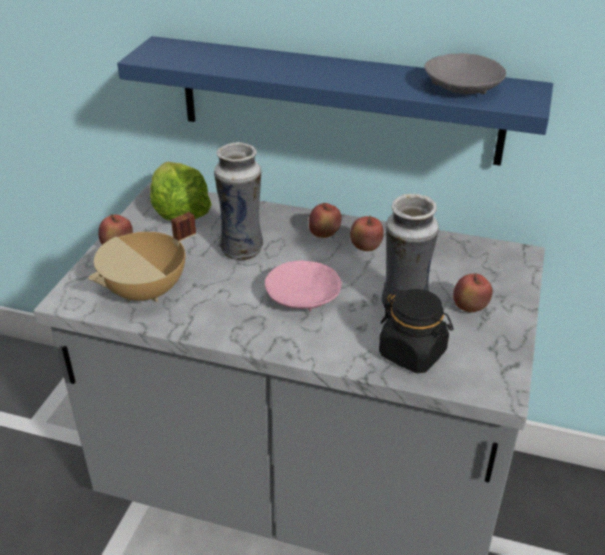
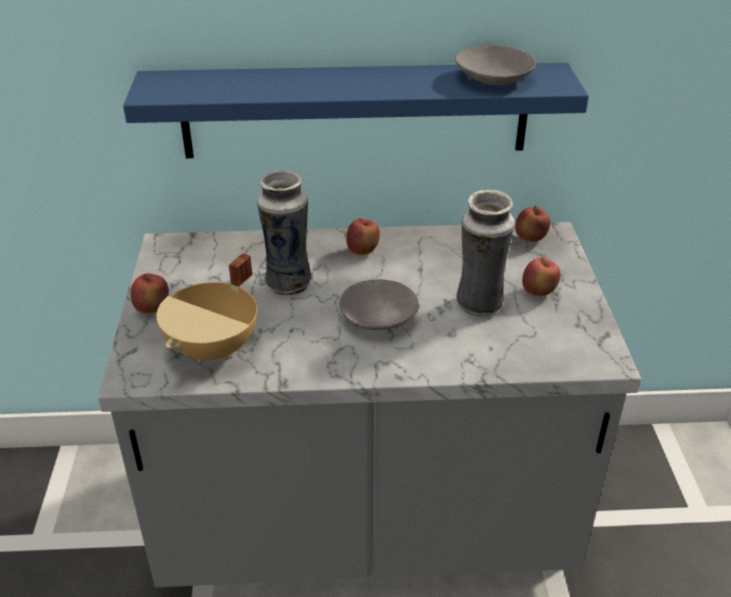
camera: 20 degrees left, 0 degrees up
(179, 210) = (196, 257): lettuce -> none
(304, 297) = (379, 317): pink bowl -> grey bowl
(365, 248) = (410, 256): apple -> apple (530, 239)
(412, 353) = (512, 346): black jar -> none

